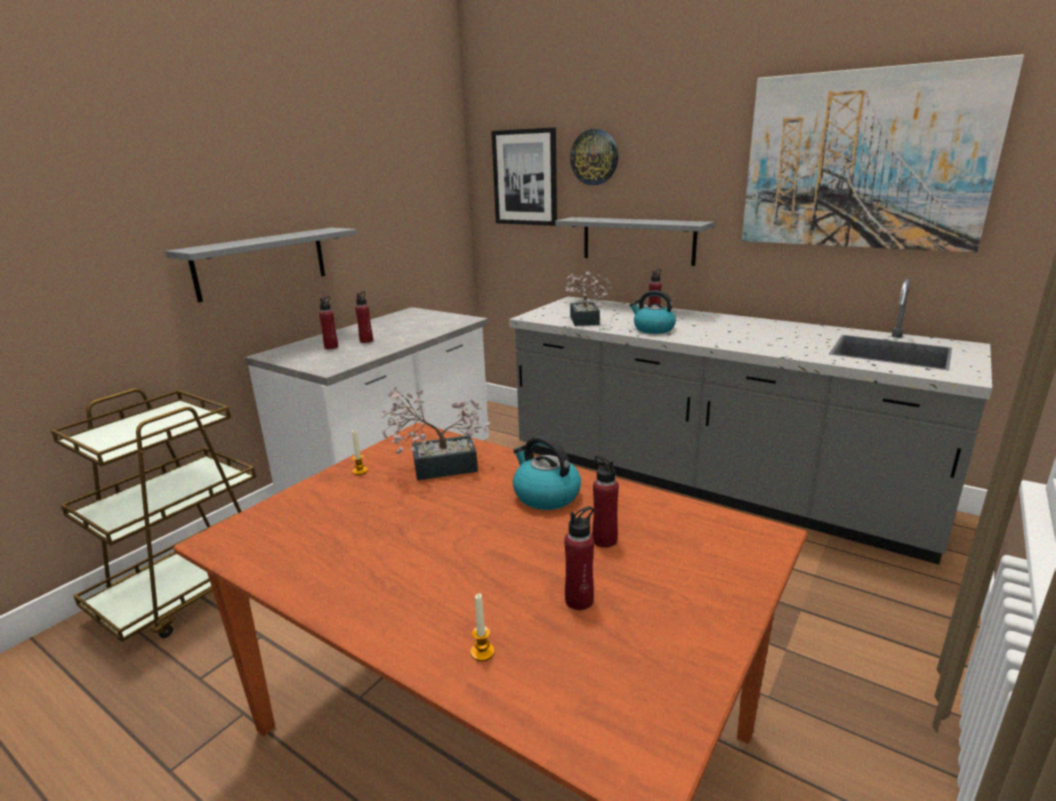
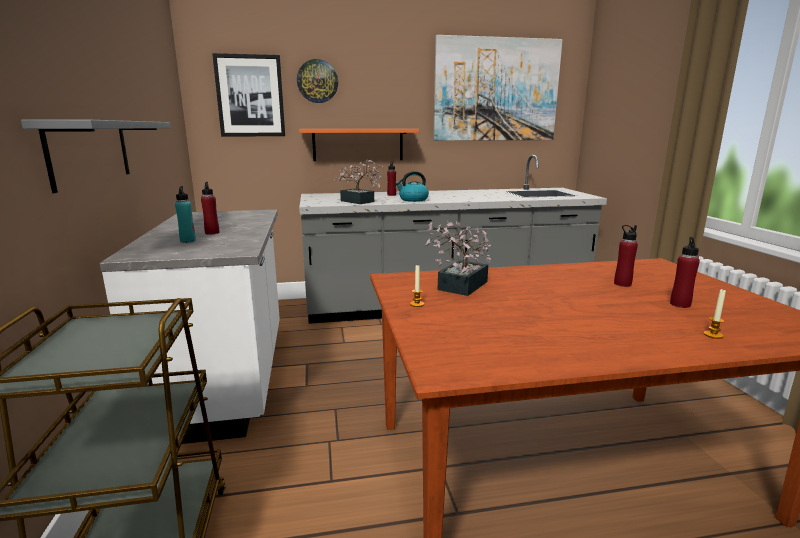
camera: 45 degrees left, 5 degrees down
(331, 347) = (188, 241): red bottle -> turquoise bottle
(545, 495) = (550, 279): kettle -> none
(638, 240) = (358, 144): grey shelf -> orange shelf

